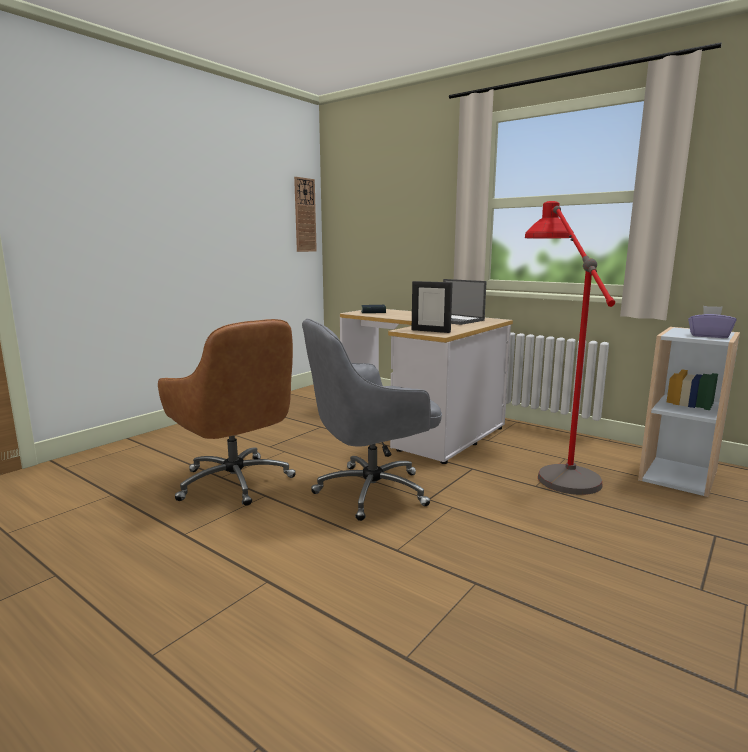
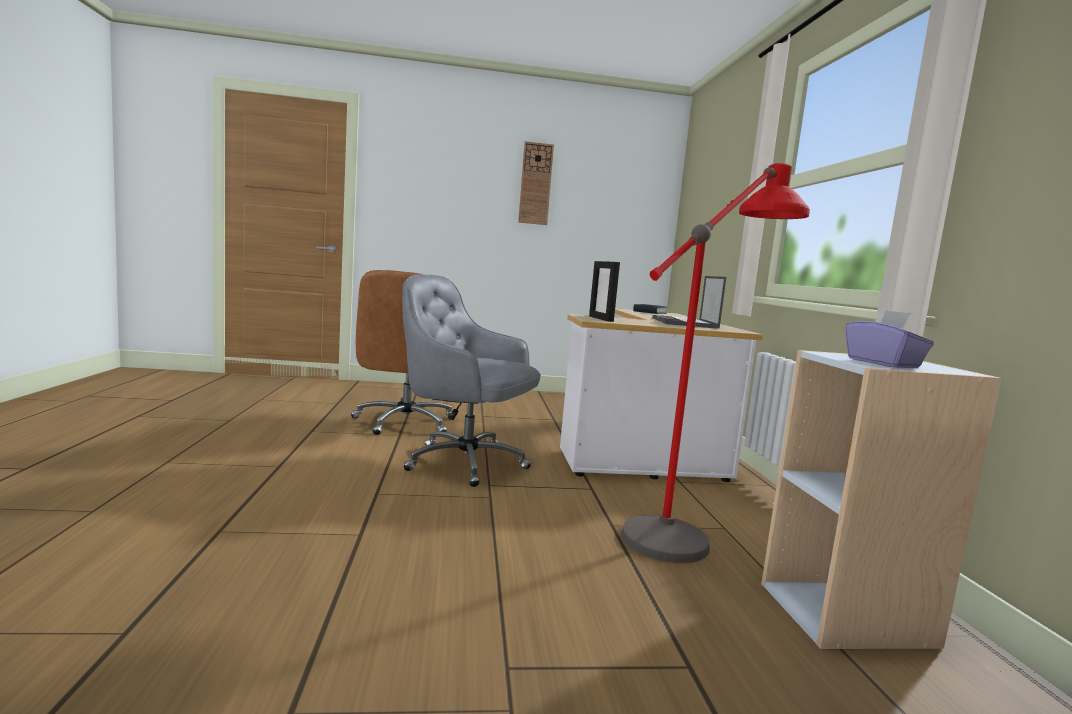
camera: 45 degrees right, 5 degrees down
(305, 215) = (651, 212): wall clock -> wall clock (535, 184)

